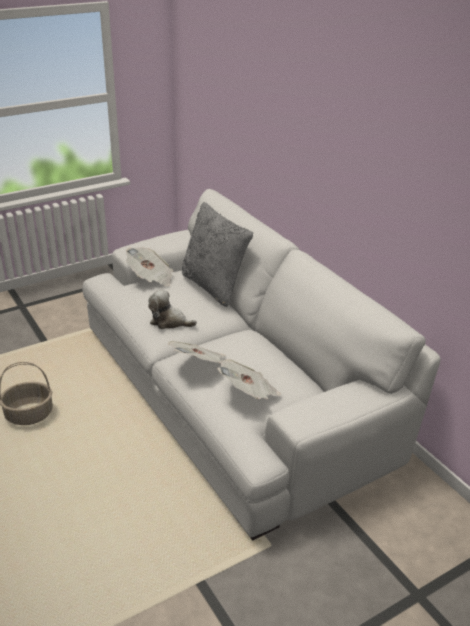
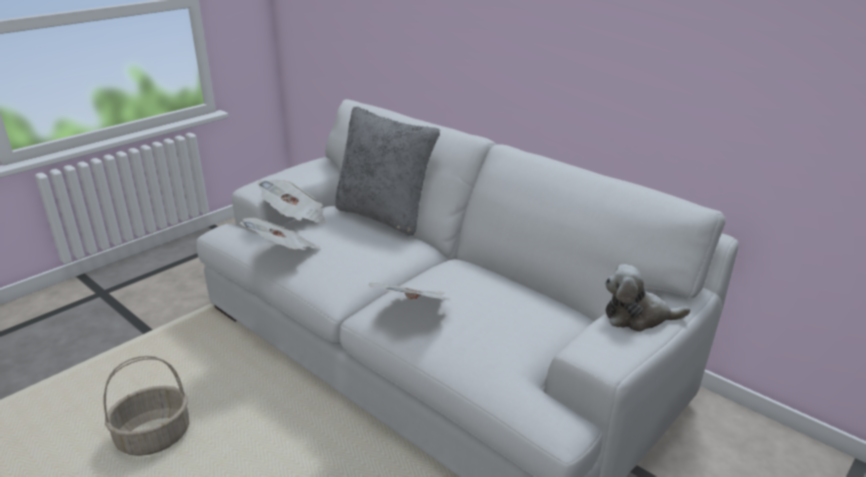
camera: 15 degrees left, 5 degrees down
(169, 322) = (344, 265): plush toy -> plush toy (638, 317)
(249, 393) = (502, 334): newspaper -> newspaper (282, 251)

